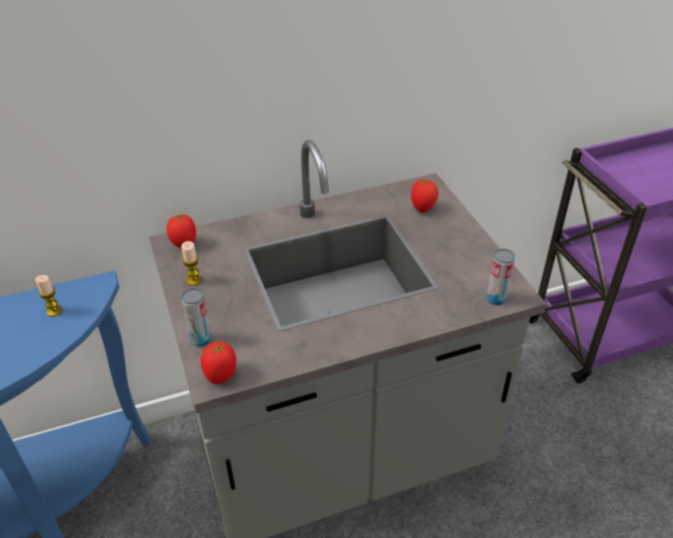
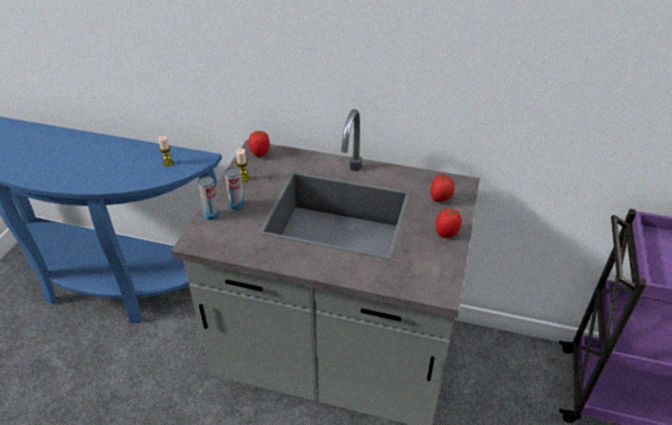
camera: 35 degrees right, 0 degrees up
(221, 375) = (201, 242): tomato -> tomato (446, 233)
(496, 299) = (423, 287): can -> can (237, 205)

